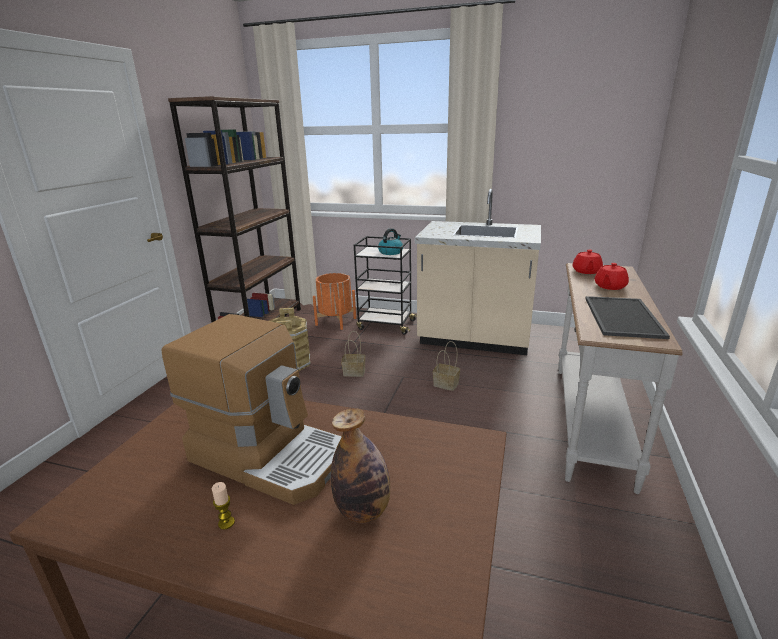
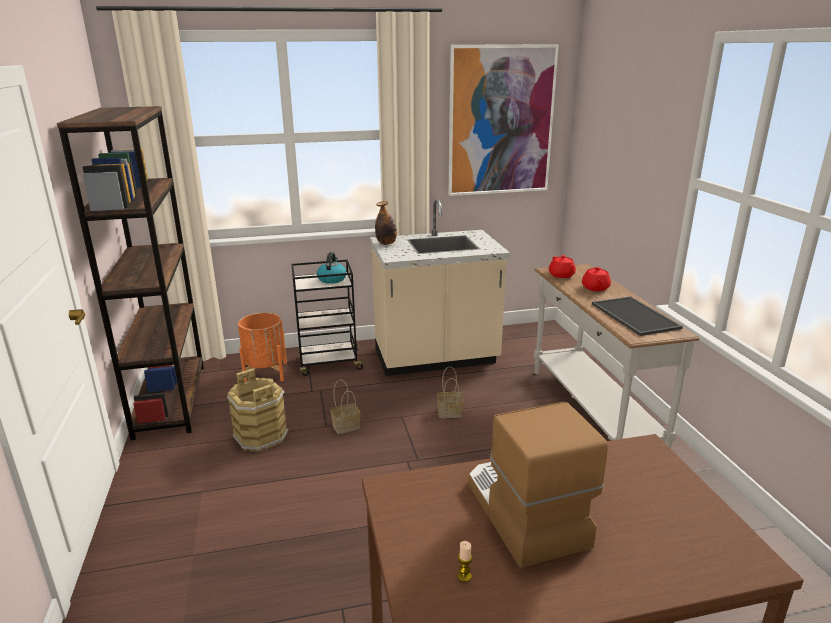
camera: 30 degrees left, 0 degrees up
(226, 523) = (566, 573): candle -> candle (464, 576)
(270, 455) = (523, 513): coffee machine -> coffee machine turned 105 degrees counterclockwise
(363, 511) = (641, 523): bottle -> bottle (386, 243)
(576, 116) = (500, 121): none -> picture

